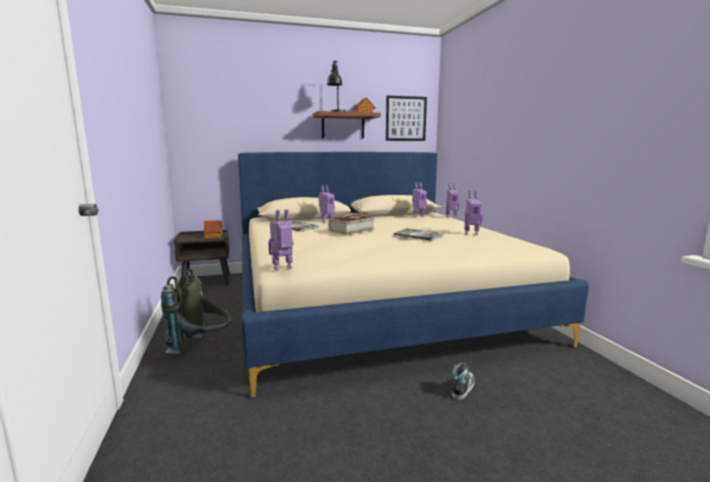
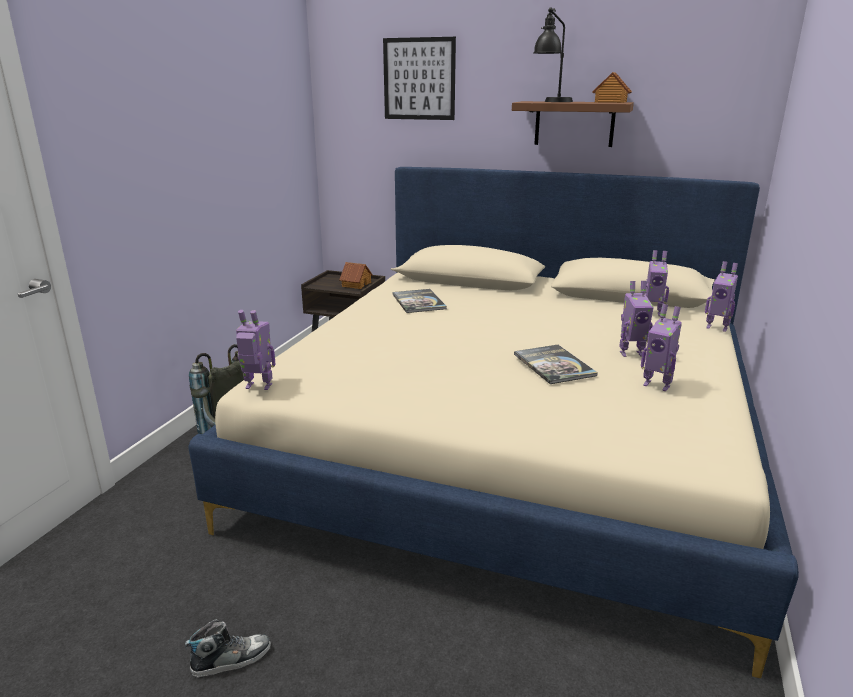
camera: 35 degrees right, 10 degrees up
(326, 221) = (480, 297): toy robot -> toy robot (630, 353)
(351, 230) = (471, 328): book -> none
(406, 118) = (707, 109): picture -> picture (419, 79)
(462, 387) = (447, 647): shoe -> shoe (231, 659)

